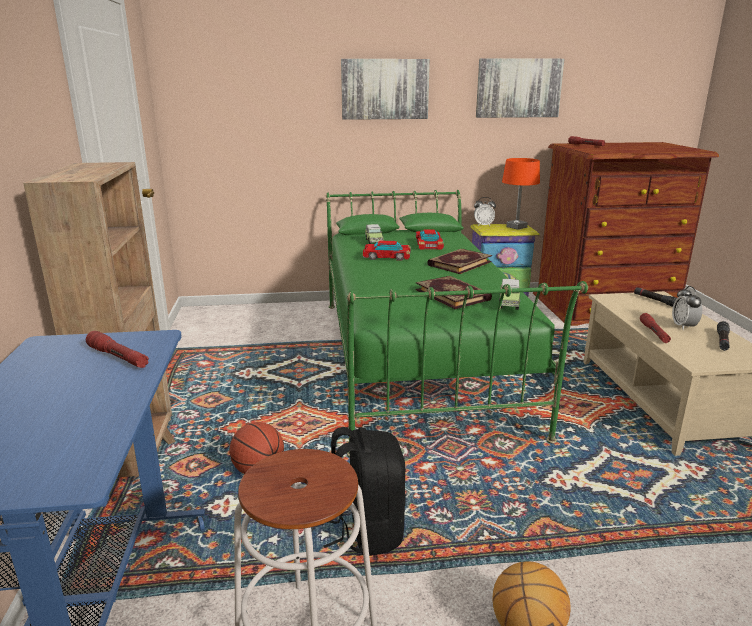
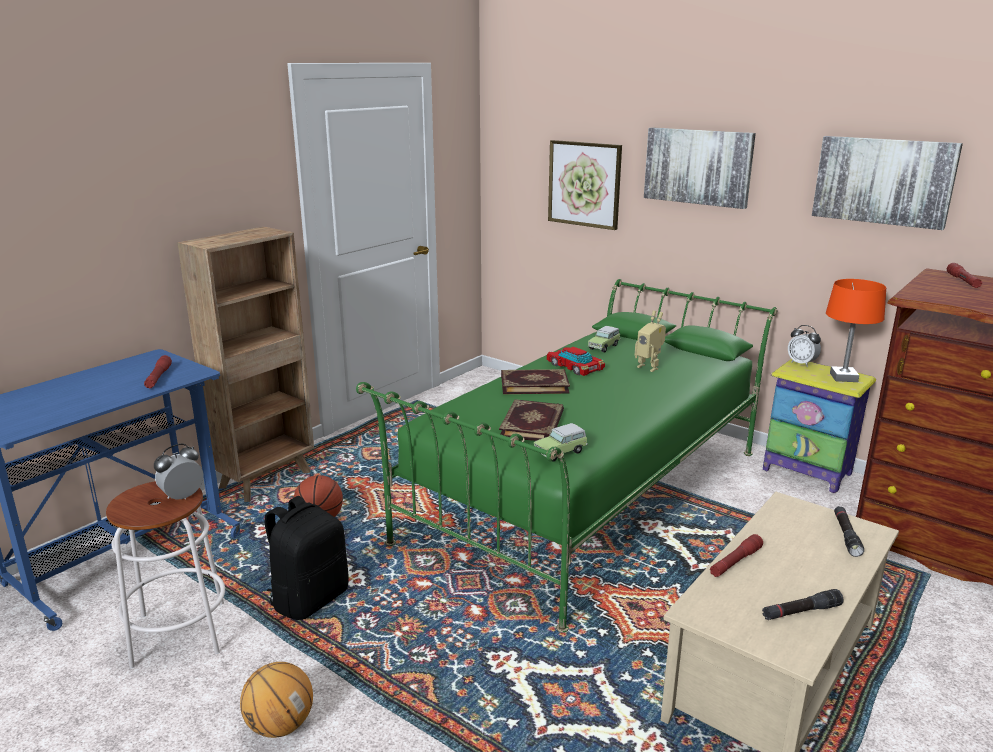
camera: 45 degrees right, 0 degrees up
(280, 114) = (584, 184): none -> picture
(429, 245) = (649, 367): toy car -> toy robot
(459, 263) = (623, 396): book -> book (534, 384)
(683, 326) = (795, 574): alarm clock -> alarm clock (183, 497)

